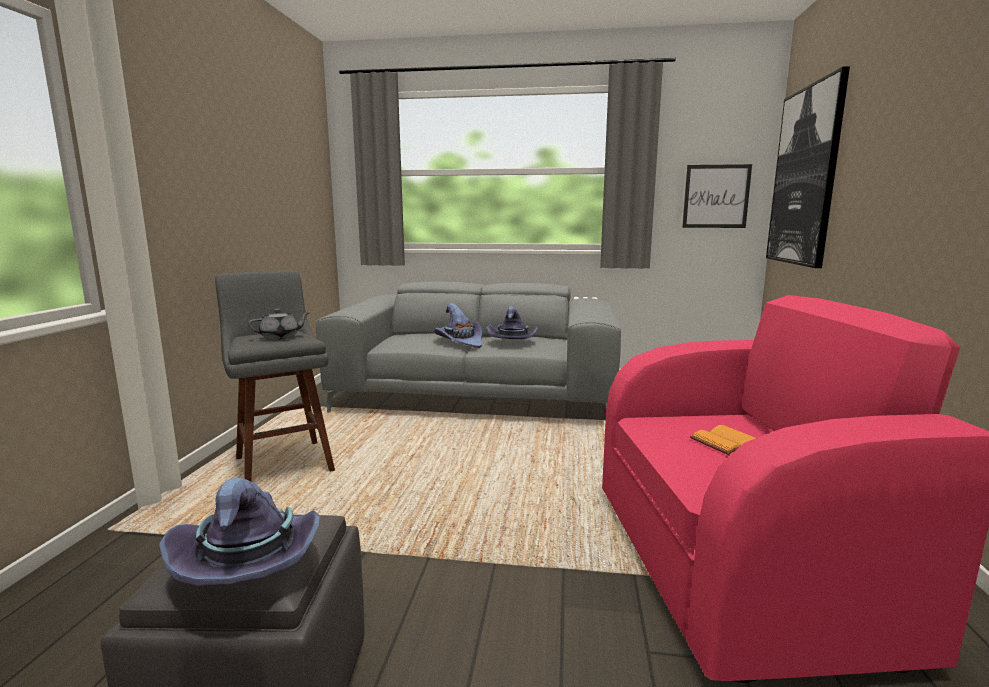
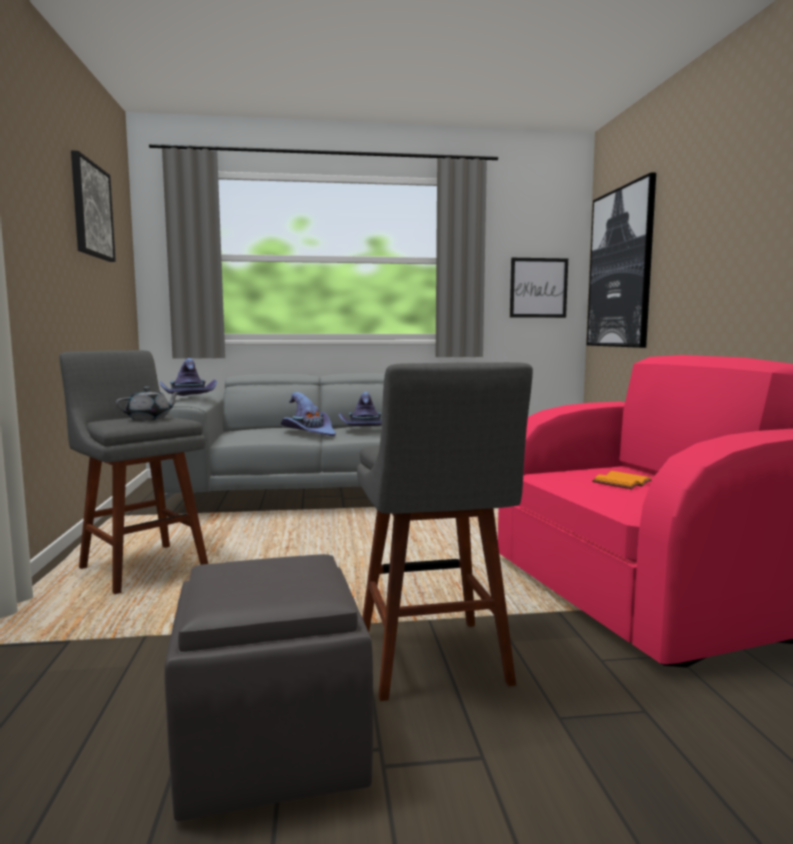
camera: 15 degrees left, 5 degrees down
(250, 561) = (285, 584): purple hat -> purple hat (188, 398)
(274, 138) = (91, 210): none -> picture
(470, 620) = (434, 662): none -> grey stool

